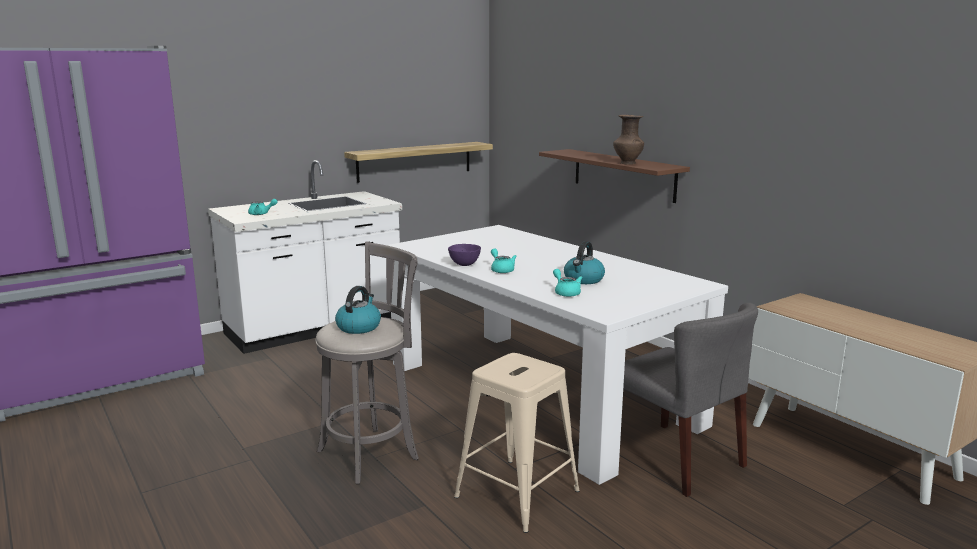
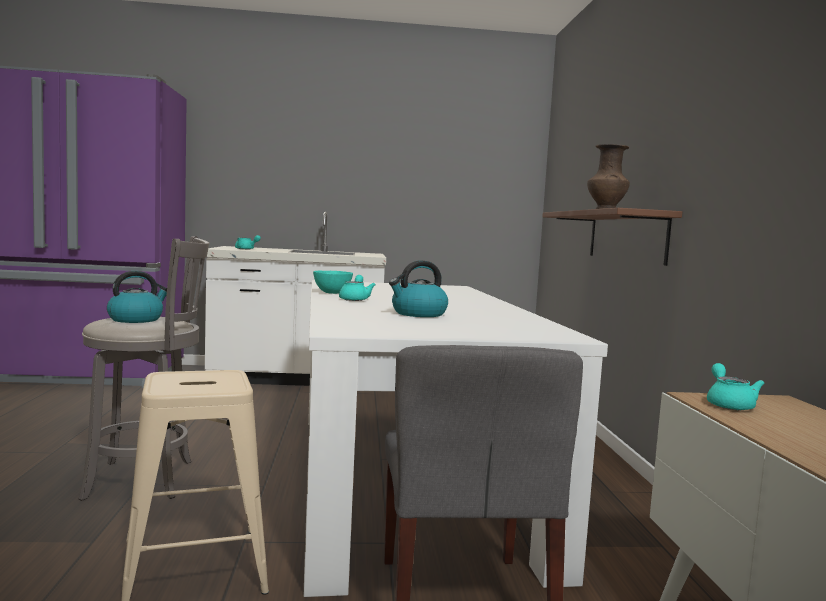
camera: 30 degrees right, 10 degrees down
(415, 161) = (446, 232): shelf -> none
(464, 265) = (331, 293): purple bowl -> turquoise bowl
(566, 292) = (361, 316): turquoise teapot -> turquoise teapot (729, 404)

